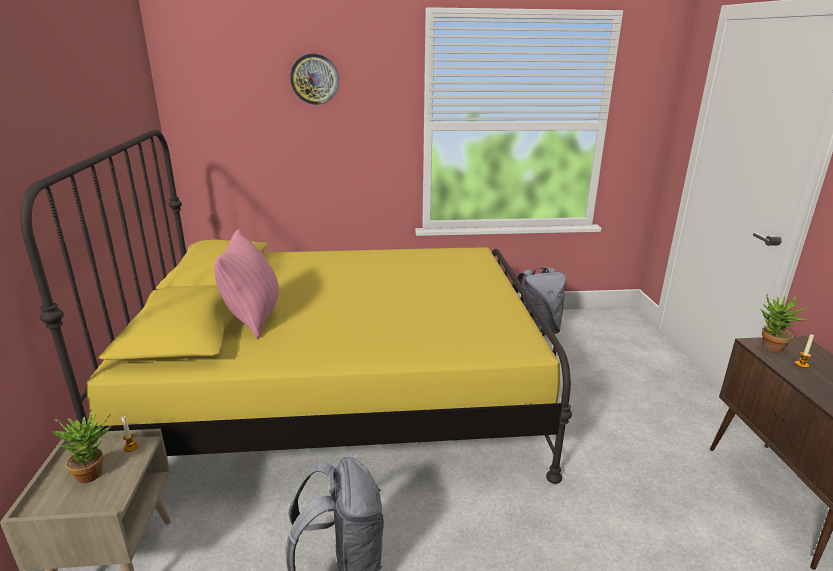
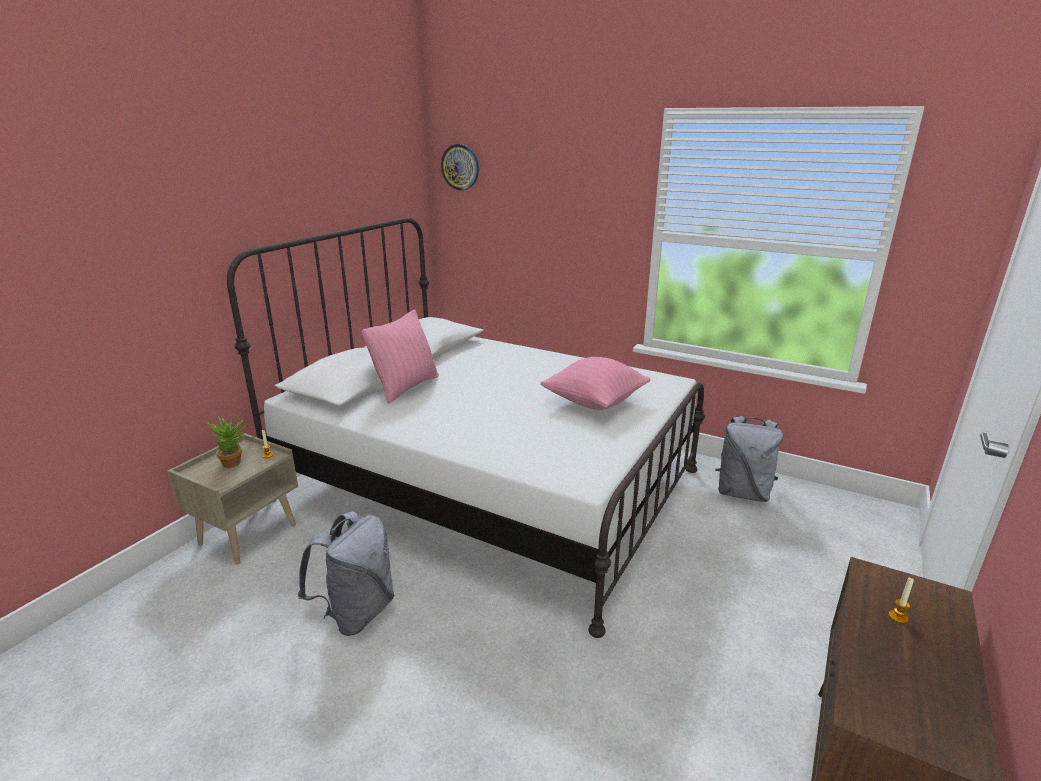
camera: 35 degrees right, 0 degrees up
(314, 79) = (551, 180): wall clock -> wall clock (460, 167)
(342, 395) = (490, 485): yellow bed -> white bed
(445, 283) = (594, 402): none -> pink pillow
(770, 348) = (883, 584): potted plant -> none

